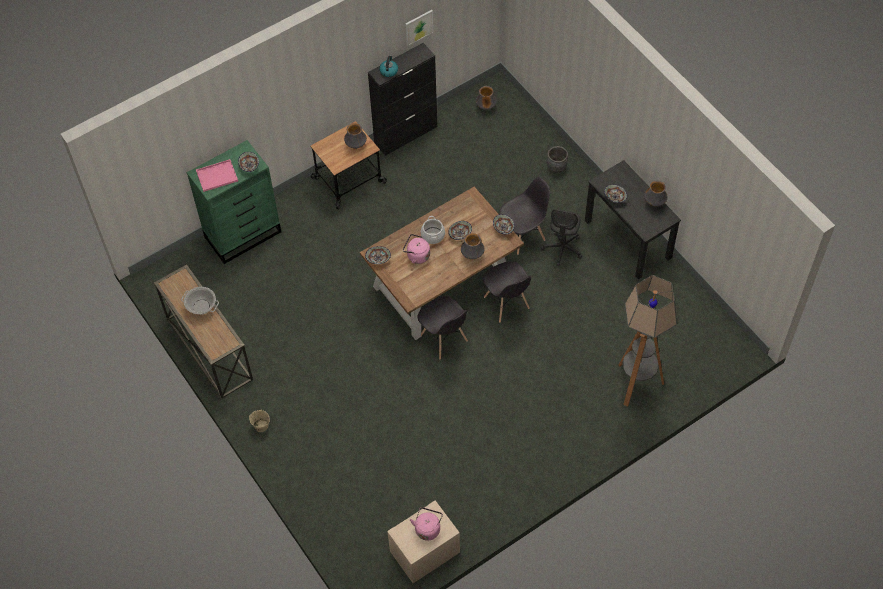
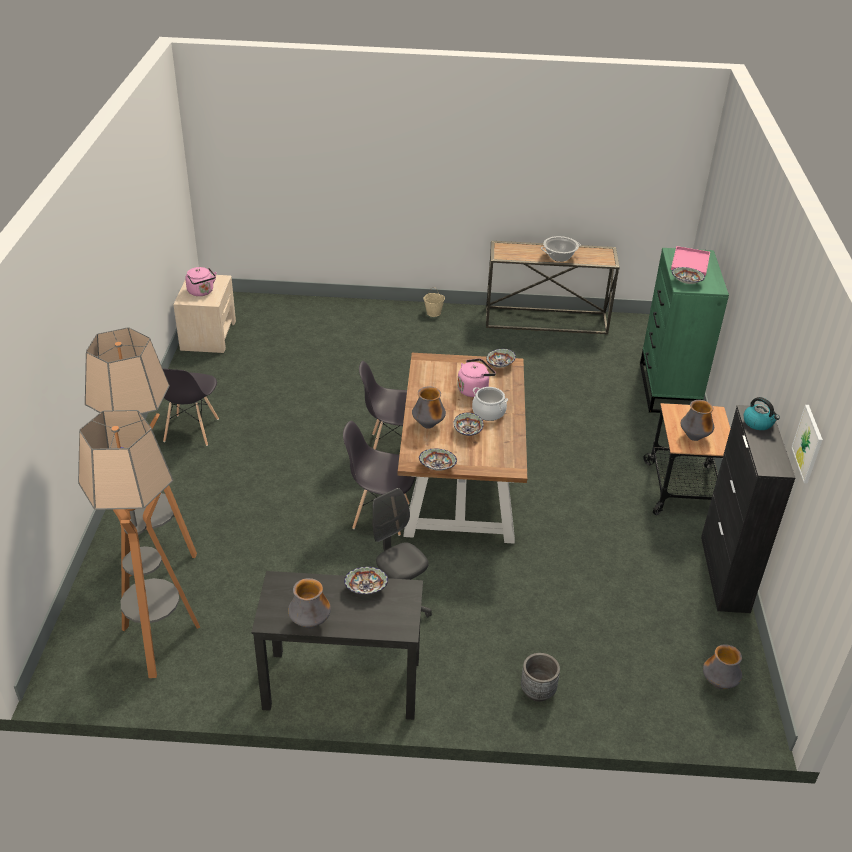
camera: 125 degrees right, 20 degrees down
(523, 235) = (457, 585): grey chair -> grey chair (191, 431)
(683, 329) = (158, 643): none -> floor lamp

